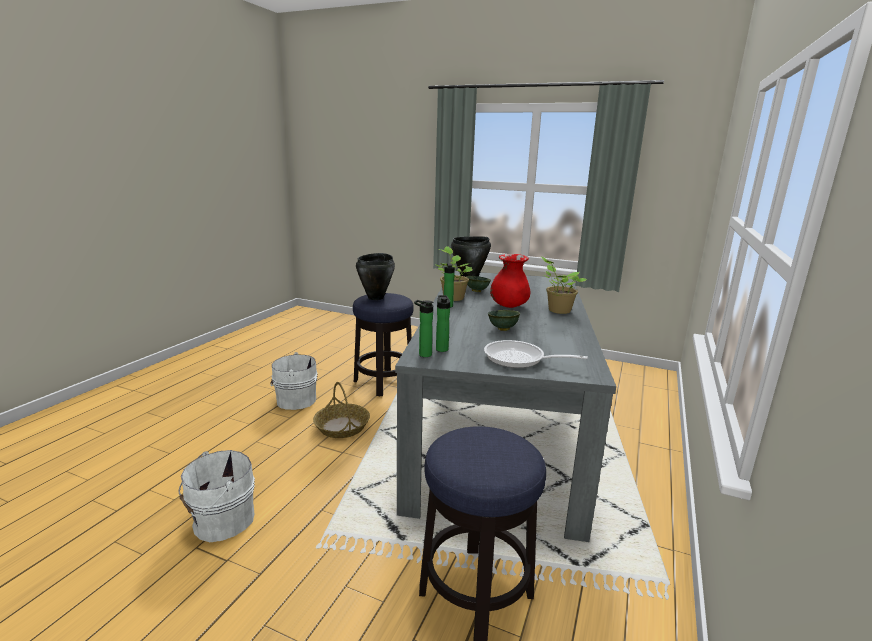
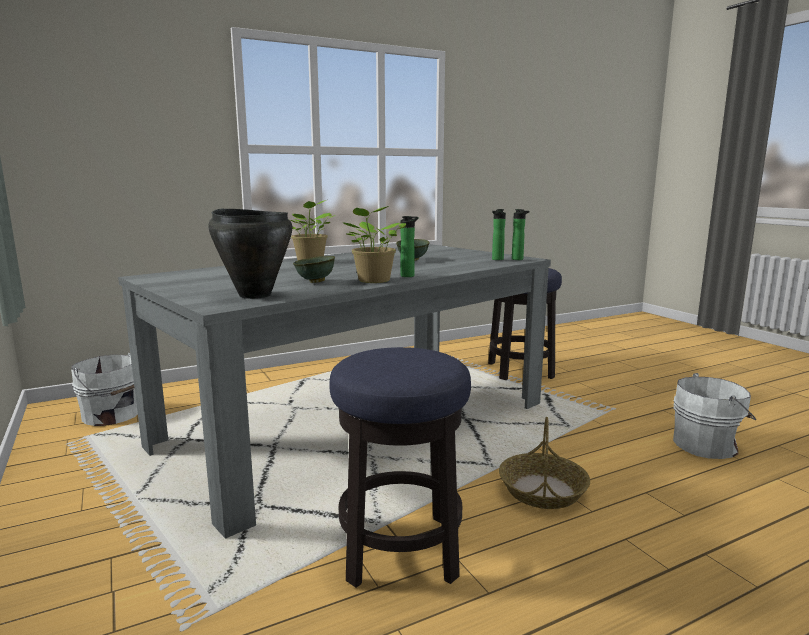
camera: 140 degrees left, 5 degrees down
(294, 400) = (610, 579): white bucket -> white bucket (112, 415)
(376, 298) = (411, 365): black cooking pot -> none
(509, 306) = (341, 268): red vase -> none
(519, 359) = (452, 252): frying pan -> none

